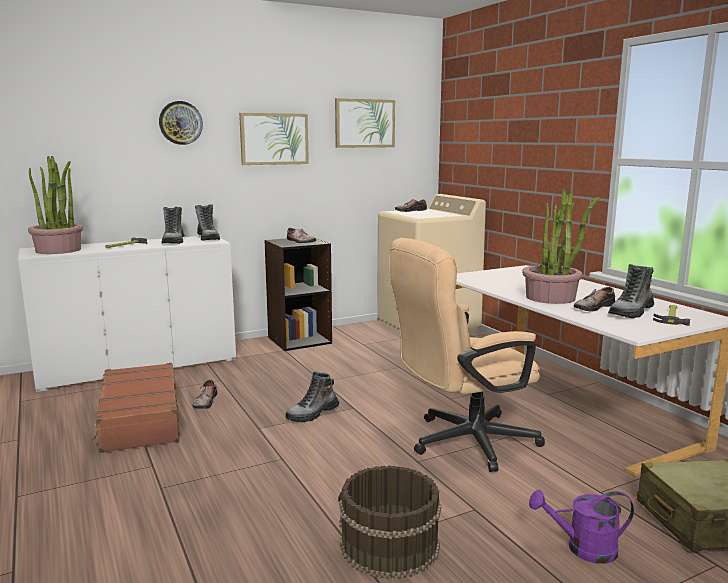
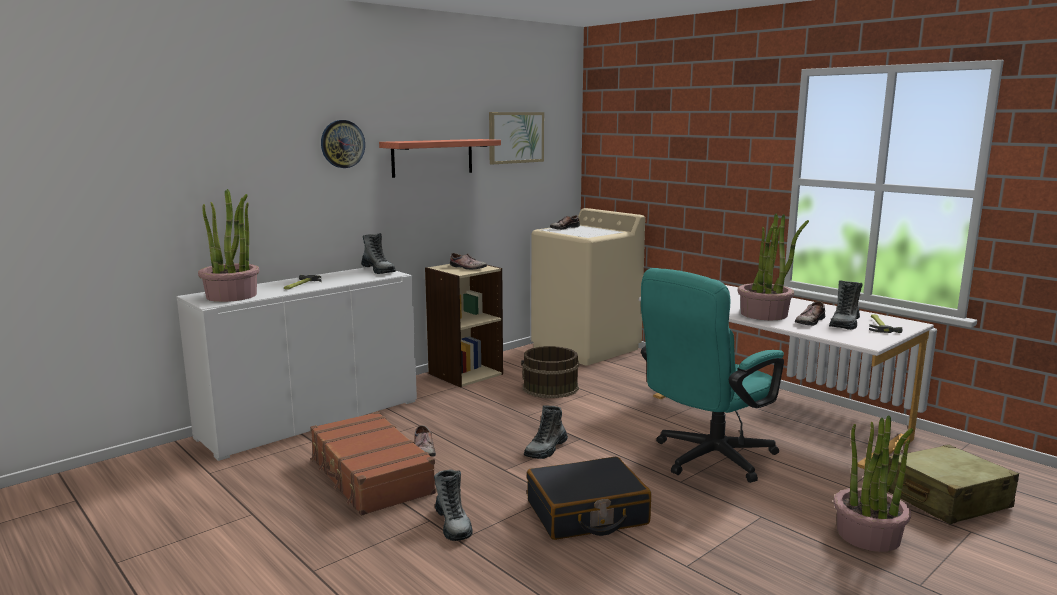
camera: 15 degrees left, 0 degrees up
(174, 241) = (347, 277): boot -> boot (453, 524)
(274, 139) = (432, 157): picture -> shelf
(298, 480) = (587, 513): none -> black suitcase
(299, 340) = (465, 373): black bookcase -> beige bookcase
(389, 546) = (715, 558): brown bucket -> brown bucket (550, 388)
(462, 443) = (706, 459): beige office chair -> turquoise office chair
(583, 549) = (868, 535): purple watering can -> potted plant

